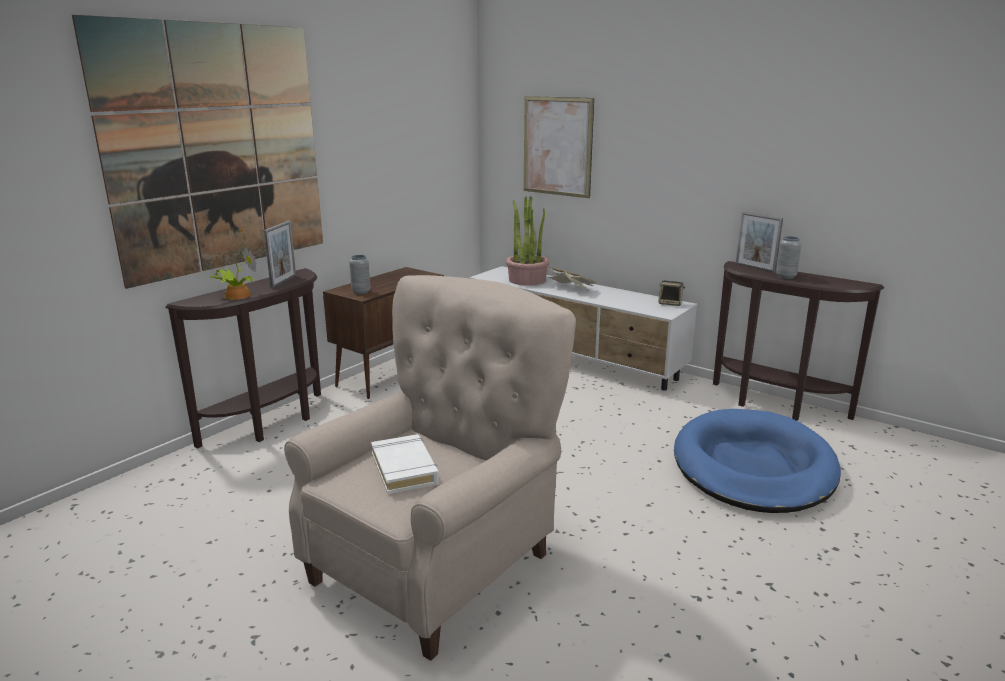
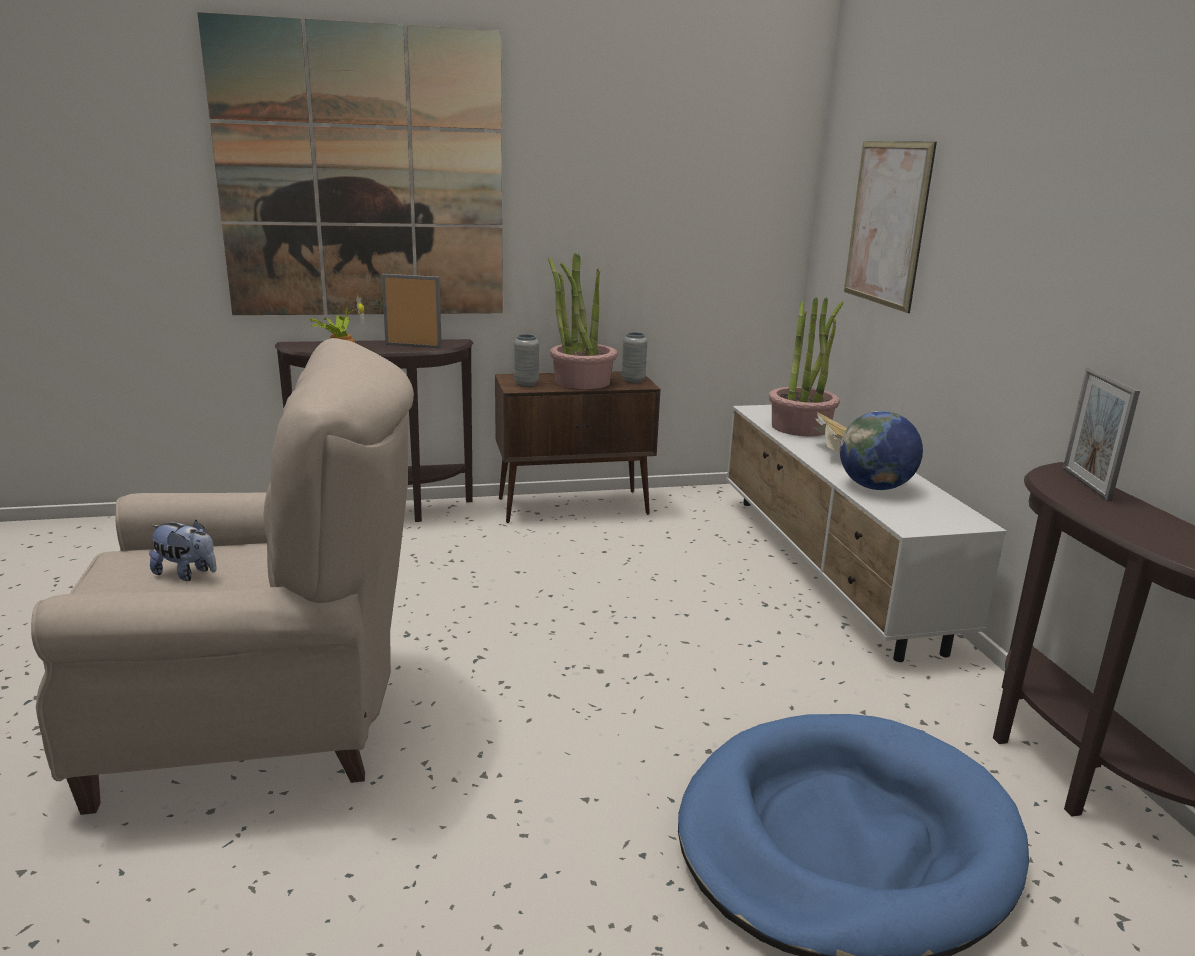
camera: 40 degrees right, 0 degrees up
(283, 281) = (413, 346): picture frame -> picture frame turned 135 degrees counterclockwise
(390, 282) = (582, 381): none -> potted plant
(404, 469) = (187, 574): white book -> plush toy
(618, 300) = (875, 487): none -> globe
(670, 303) = (955, 516): speaker -> none
(785, 277) = (1112, 514): grey vase -> grey vase (633, 380)

